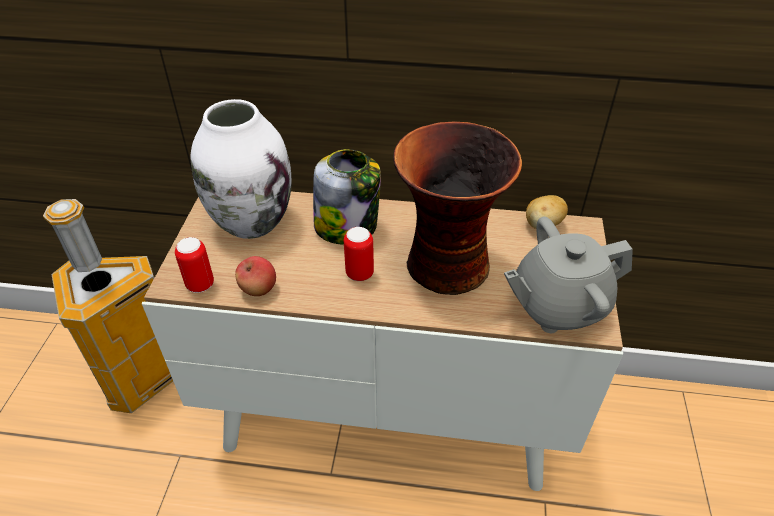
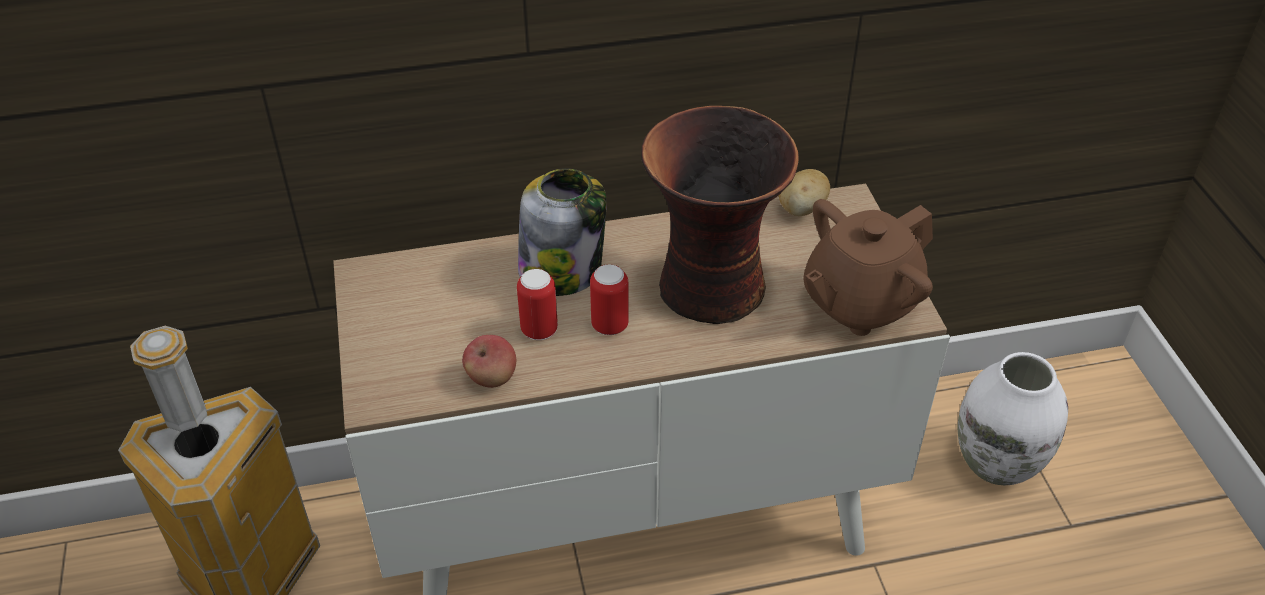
camera: 20 degrees left, 0 degrees up
(200, 284) = (411, 393): can -> can (539, 330)
(251, 221) = (431, 295): white vase -> white vase (995, 463)
(557, 306) = (859, 302): grey teapot -> brown teapot

